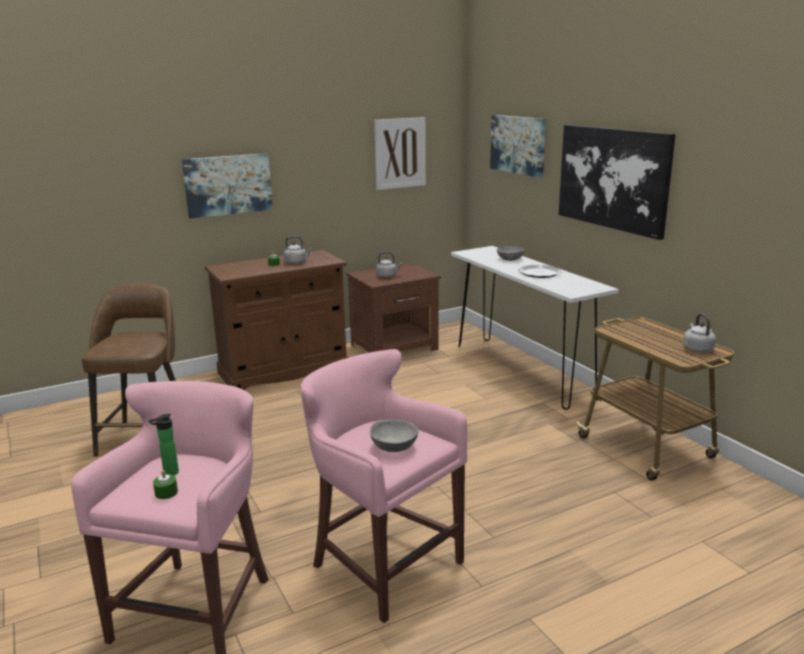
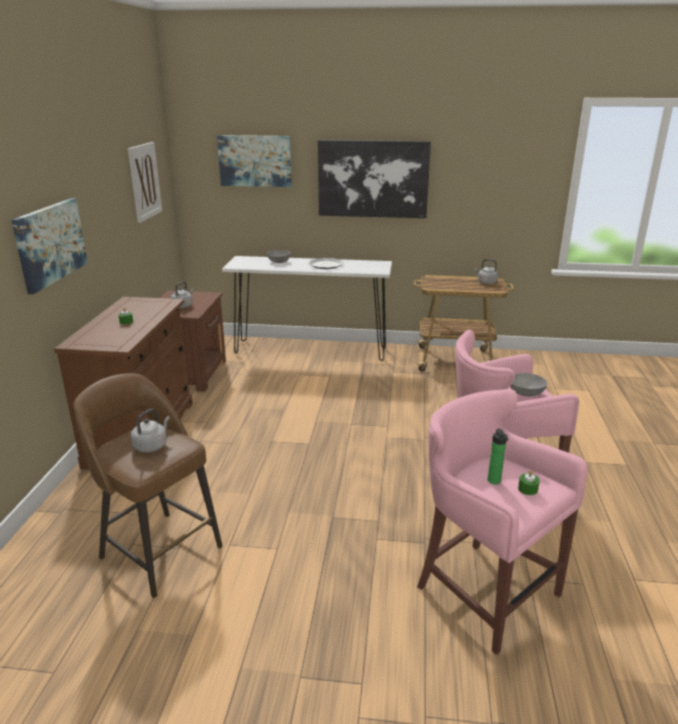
camera: 55 degrees left, 5 degrees up
(297, 262) = (142, 313): grey kettle -> grey kettle (152, 445)

